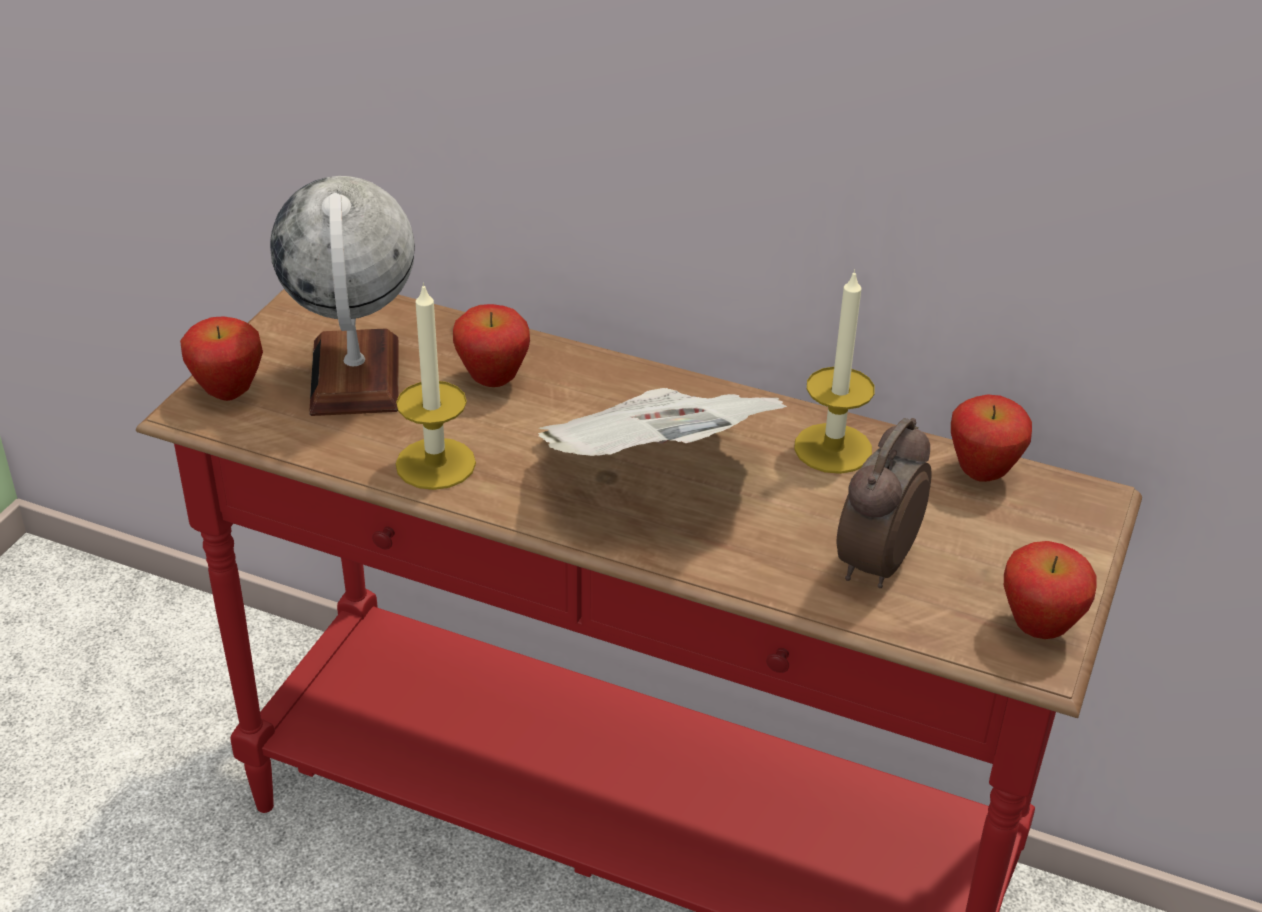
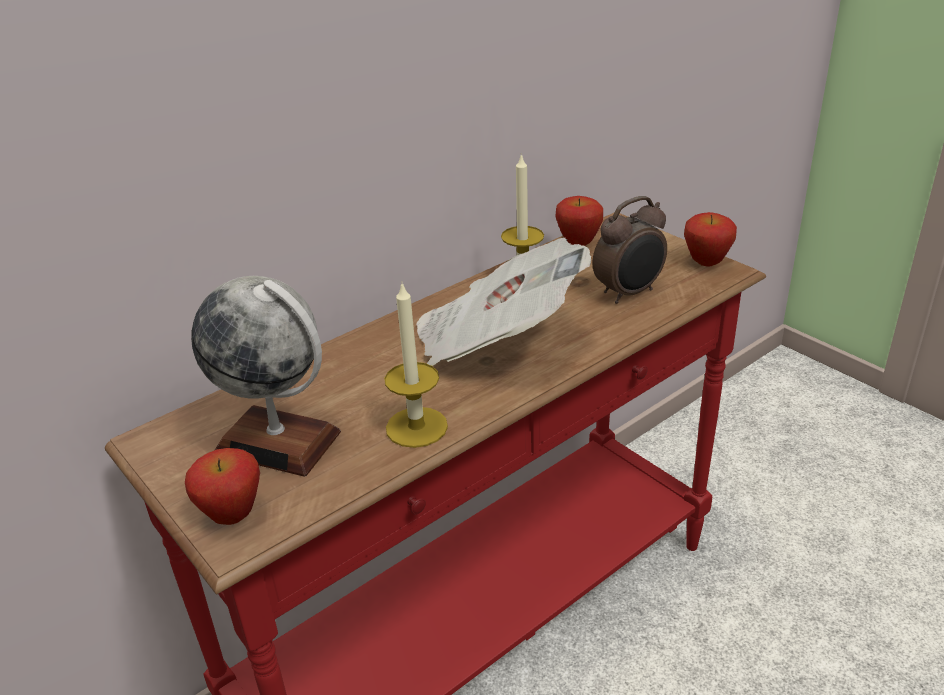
camera: 60 degrees left, 5 degrees down
(493, 381) = (347, 380): apple -> none
(873, 564) = (629, 293): alarm clock -> alarm clock turned 90 degrees counterclockwise

